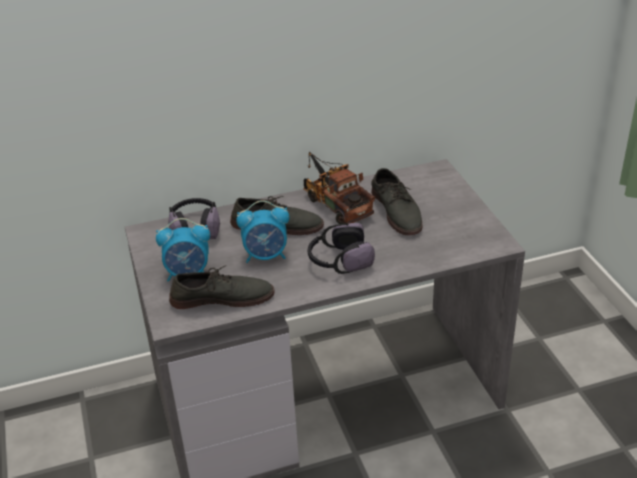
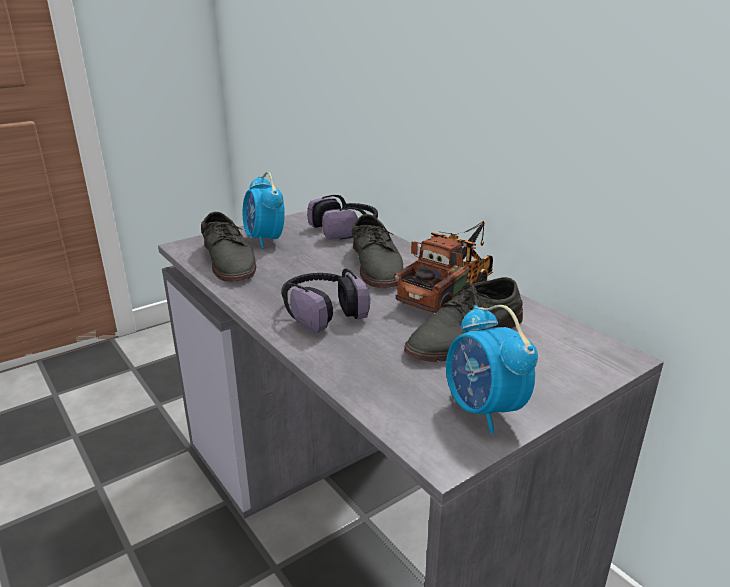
camera: 70 degrees right, 10 degrees down
(266, 256) = (312, 269): alarm clock -> alarm clock (483, 410)

